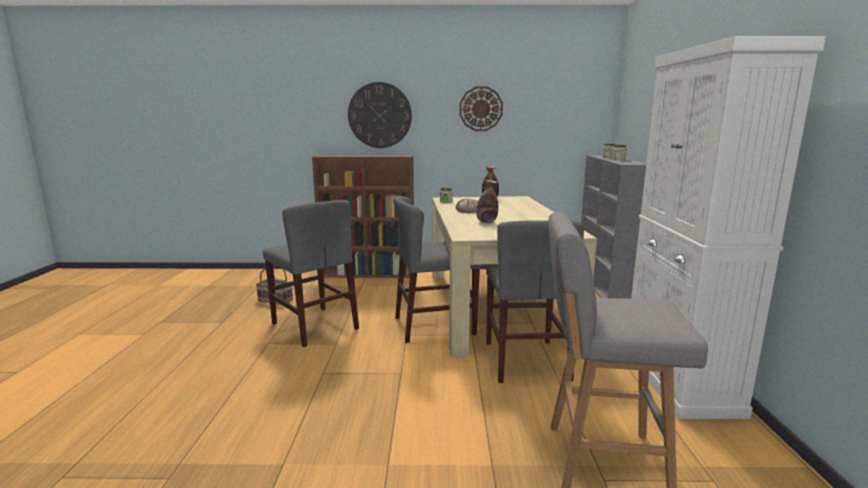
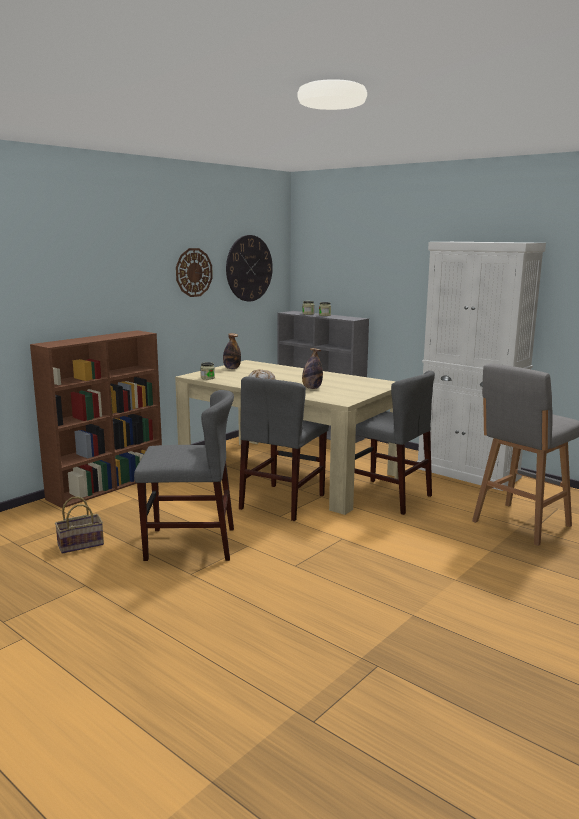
camera: 50 degrees left, 0 degrees up
(380, 115) = (98, 285): wall clock -> wall clock (249, 268)

